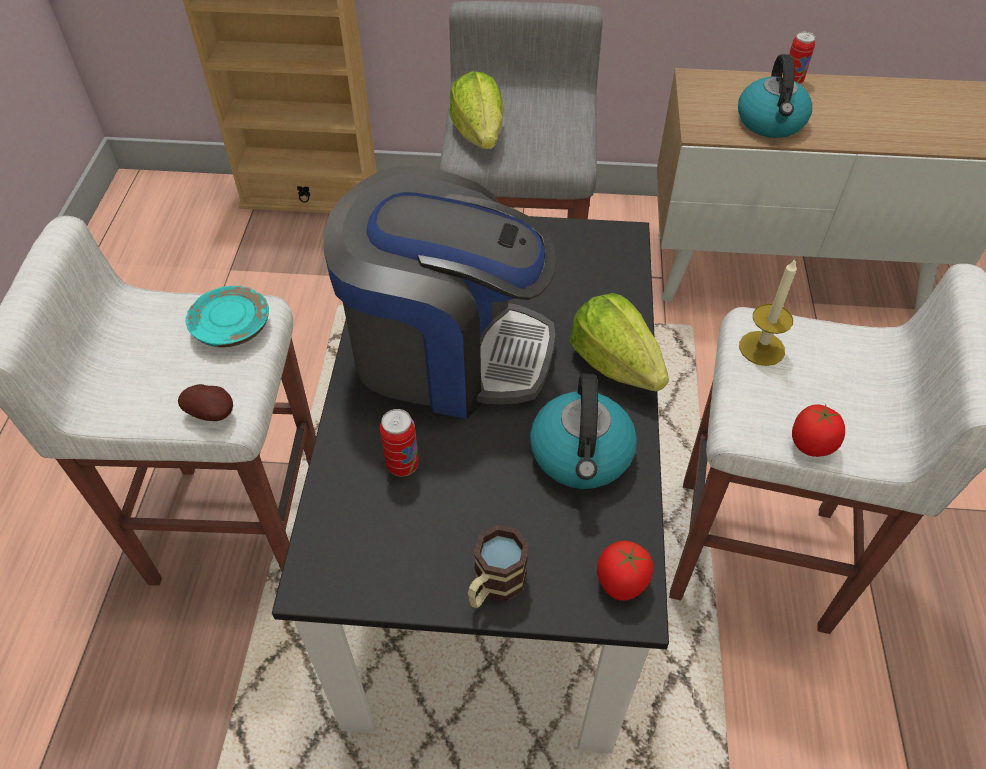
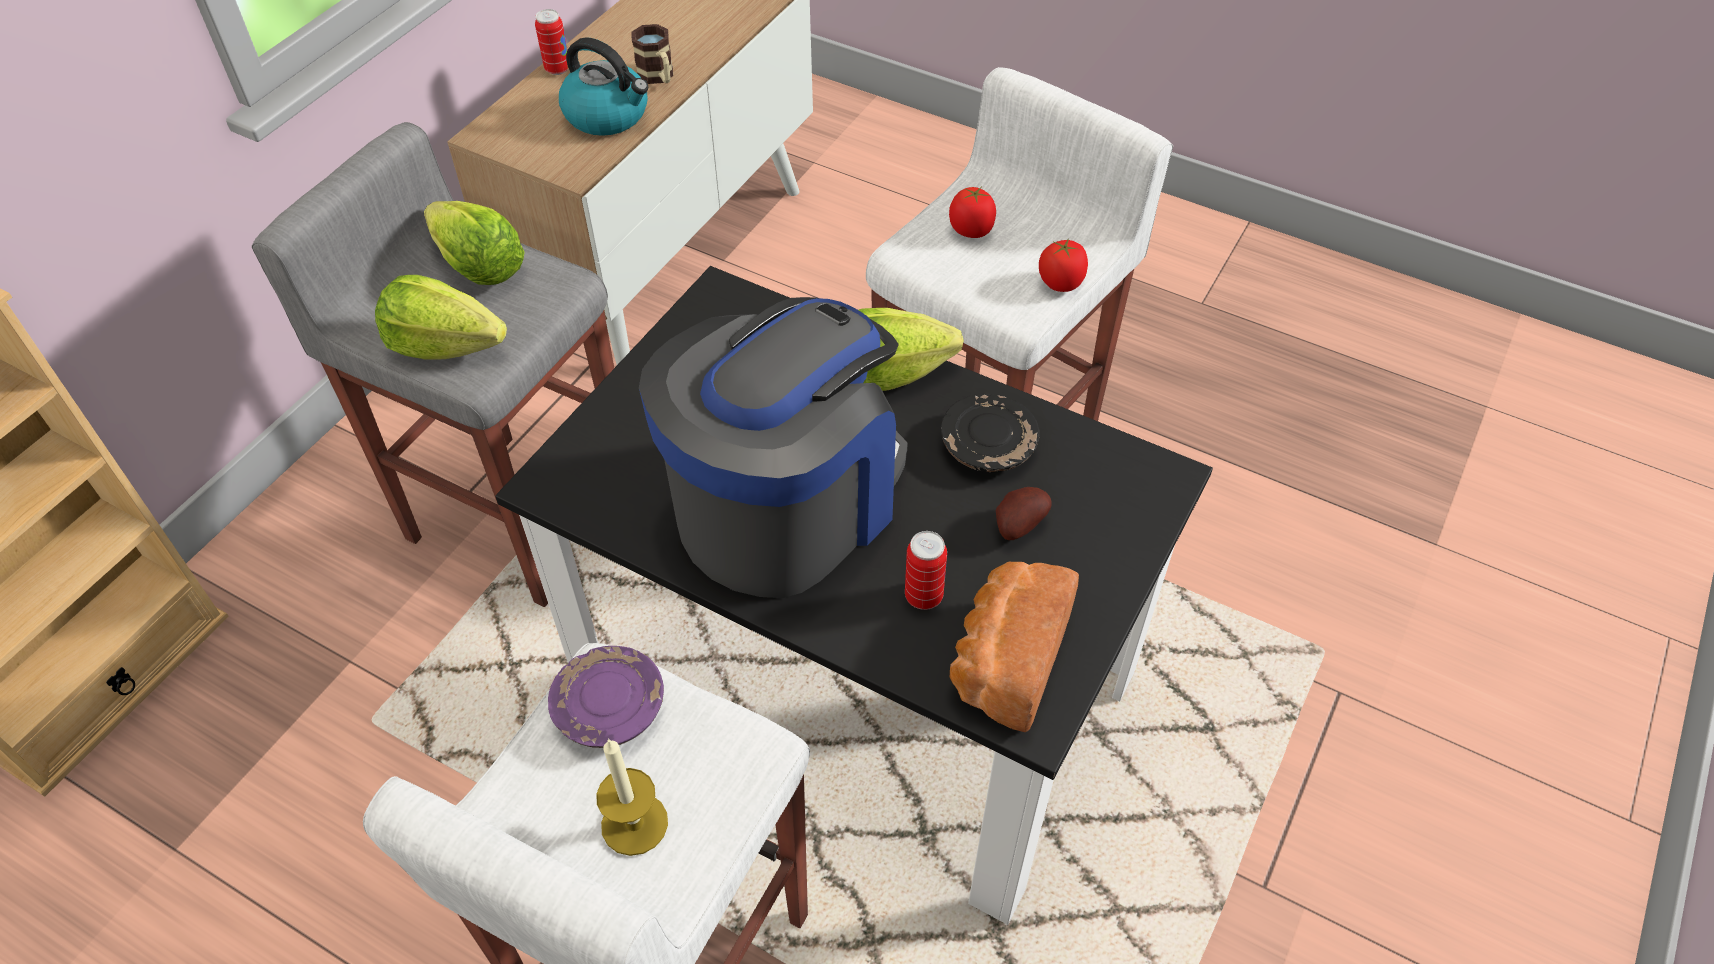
camera: 65 degrees left, 0 degrees up
(213, 413) = (746, 763): potato -> potato (1017, 524)
(231, 327) = (609, 708): turquoise plate -> purple plate
(366, 541) = (1006, 659): none -> bread
(493, 586) = (1104, 569): mug -> mug (658, 77)
(556, 118) = (478, 267): none -> lettuce
(581, 455) = (988, 445): kettle -> black plate
(621, 583) = (1141, 474): tomato -> tomato (971, 230)
(761, 348) = (935, 262): candle -> candle (634, 823)

